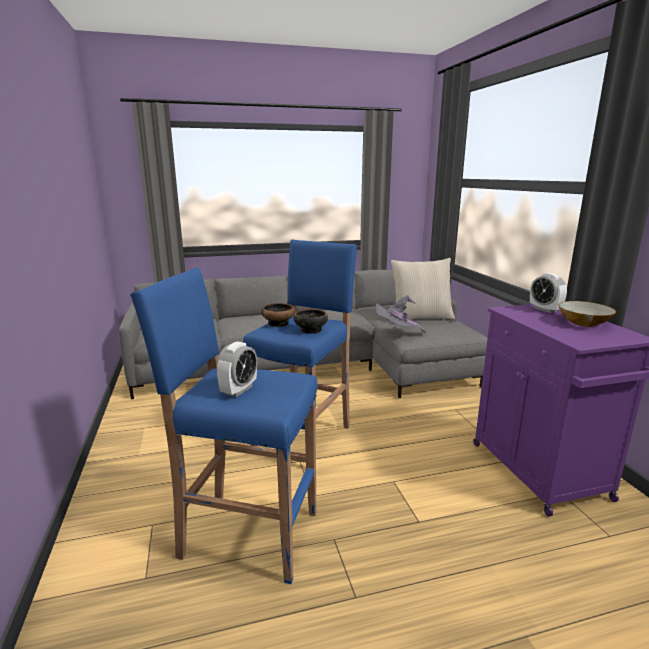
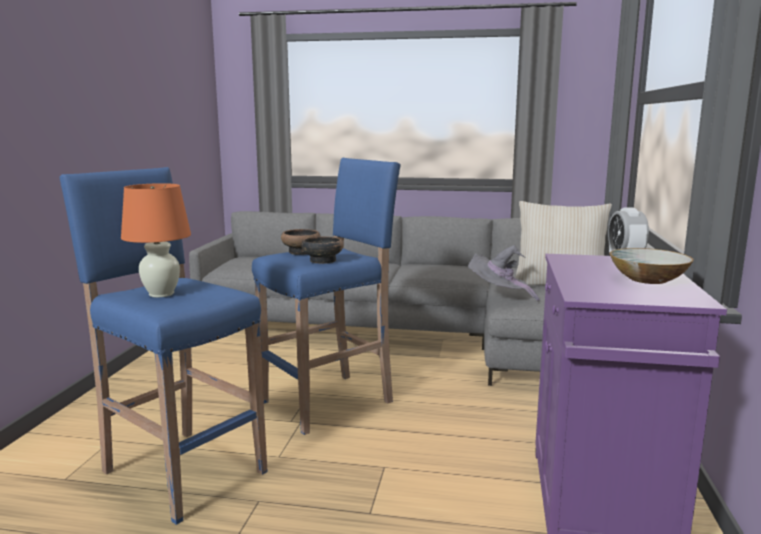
camera: 25 degrees right, 5 degrees down
(239, 390) = (161, 294): alarm clock -> orange table lamp

